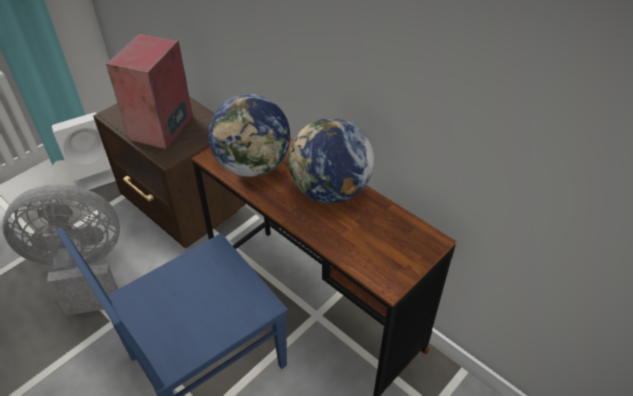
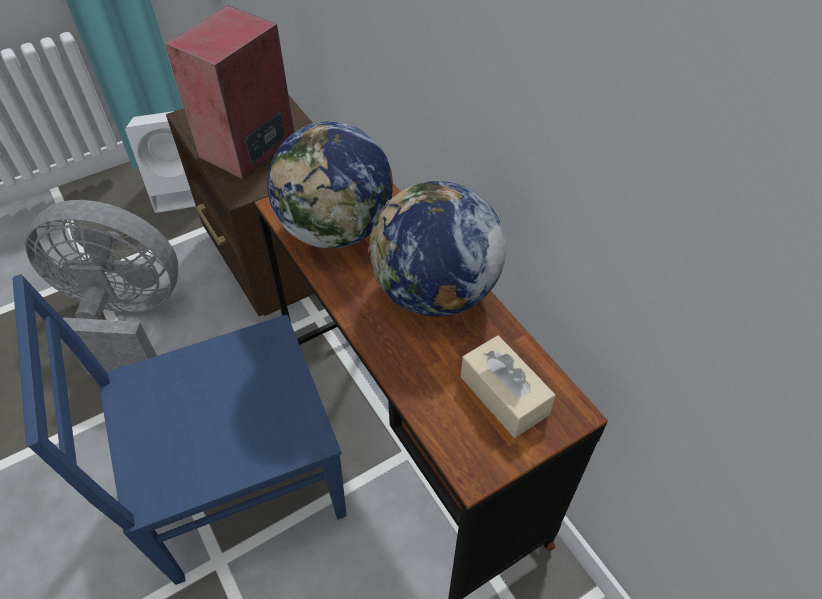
camera: 15 degrees right, 5 degrees up
(392, 240) = (504, 395): none -> beige tissue box

